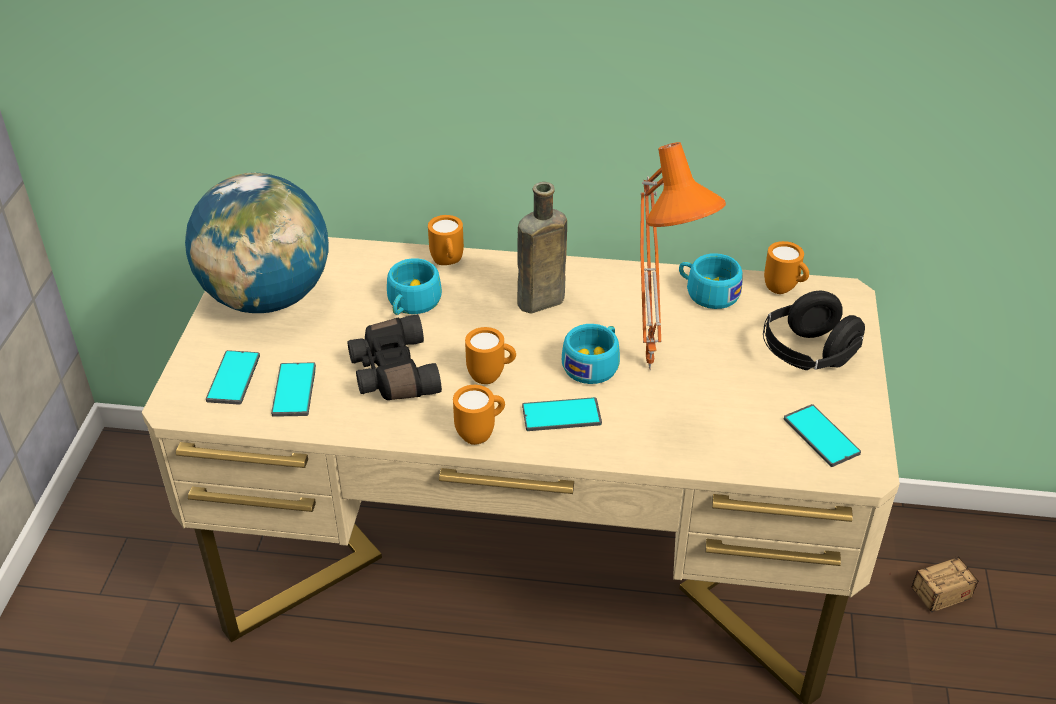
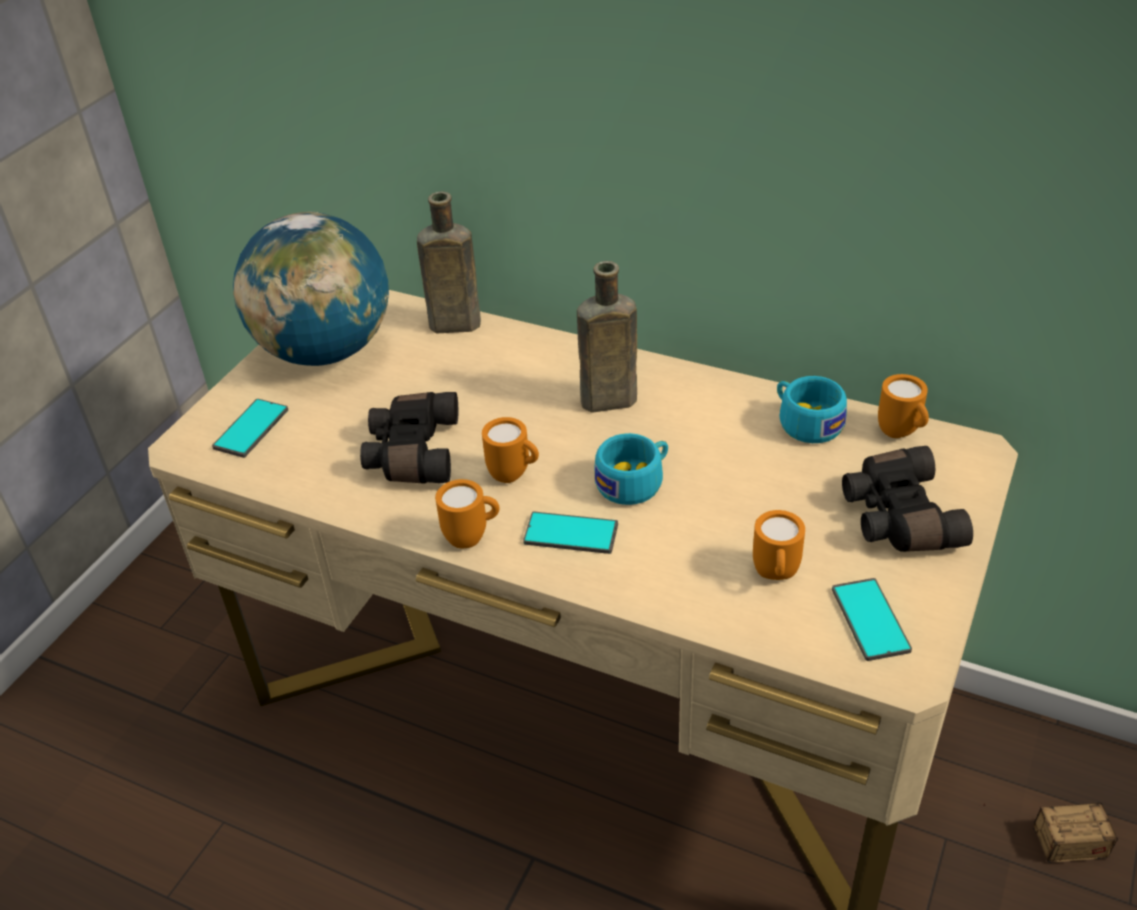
camera: 20 degrees right, 0 degrees up
(294, 390) = (304, 452): phone -> none
(372, 257) = (451, 325): none -> brown bottle
(411, 304) = (468, 381): turquoise cup -> none
(448, 263) = (527, 343): orange mug -> orange mug (776, 576)
(655, 366) = (704, 497): orange table lamp -> none
(807, 355) = (896, 517): black headphones -> black binoculars

